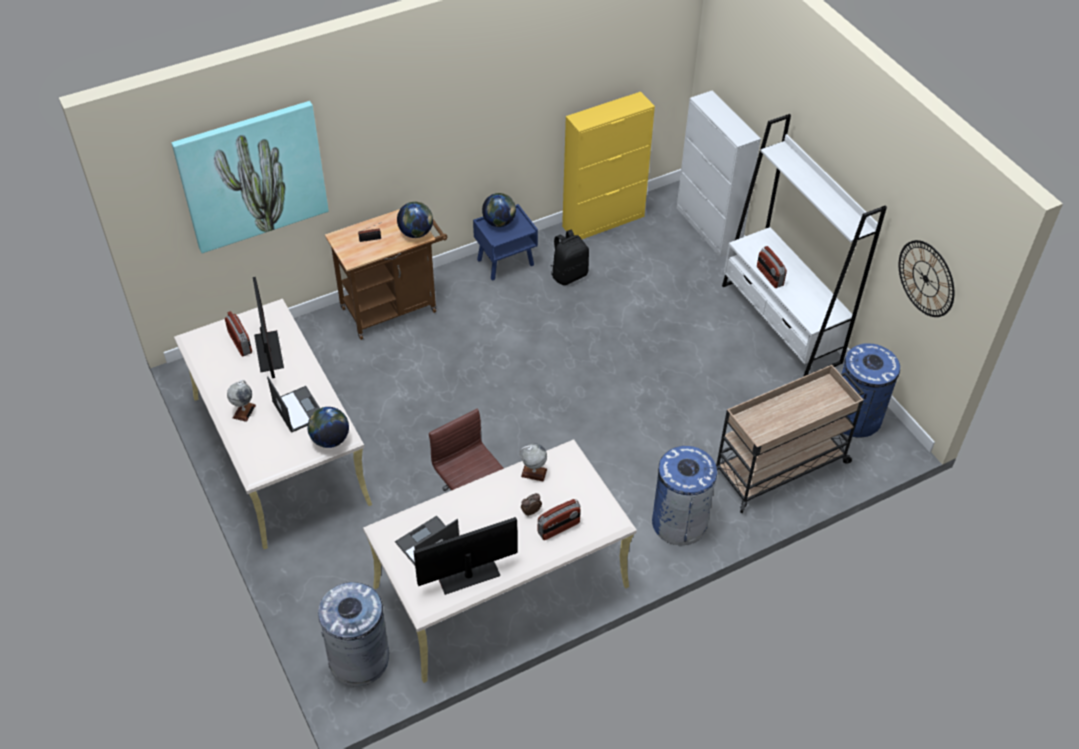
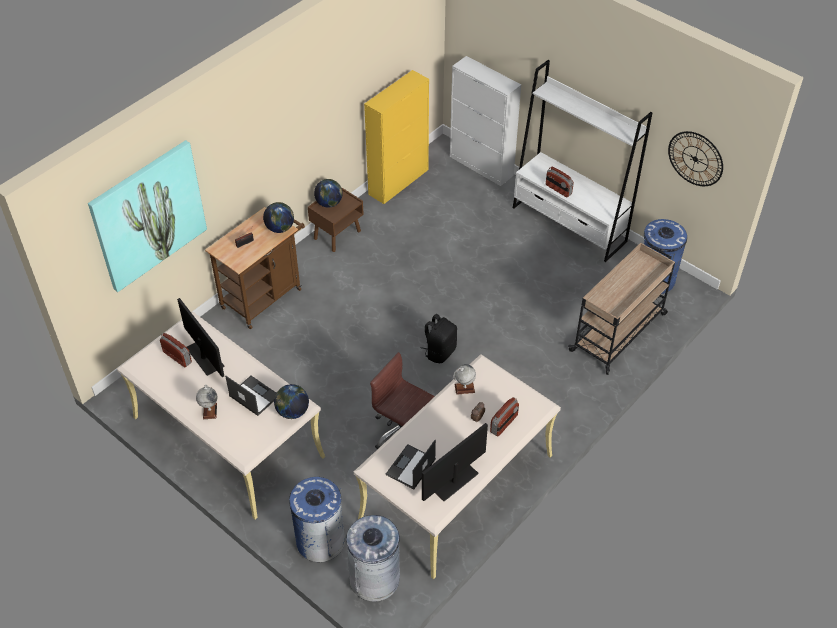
camera: 20 degrees left, 0 degrees up
(506, 262) = (337, 234): blue nightstand -> brown nightstand
(569, 275) = (392, 231): black backpack -> black backpack (440, 352)
(679, 522) = (566, 395): blue trash can -> blue trash can (320, 540)

